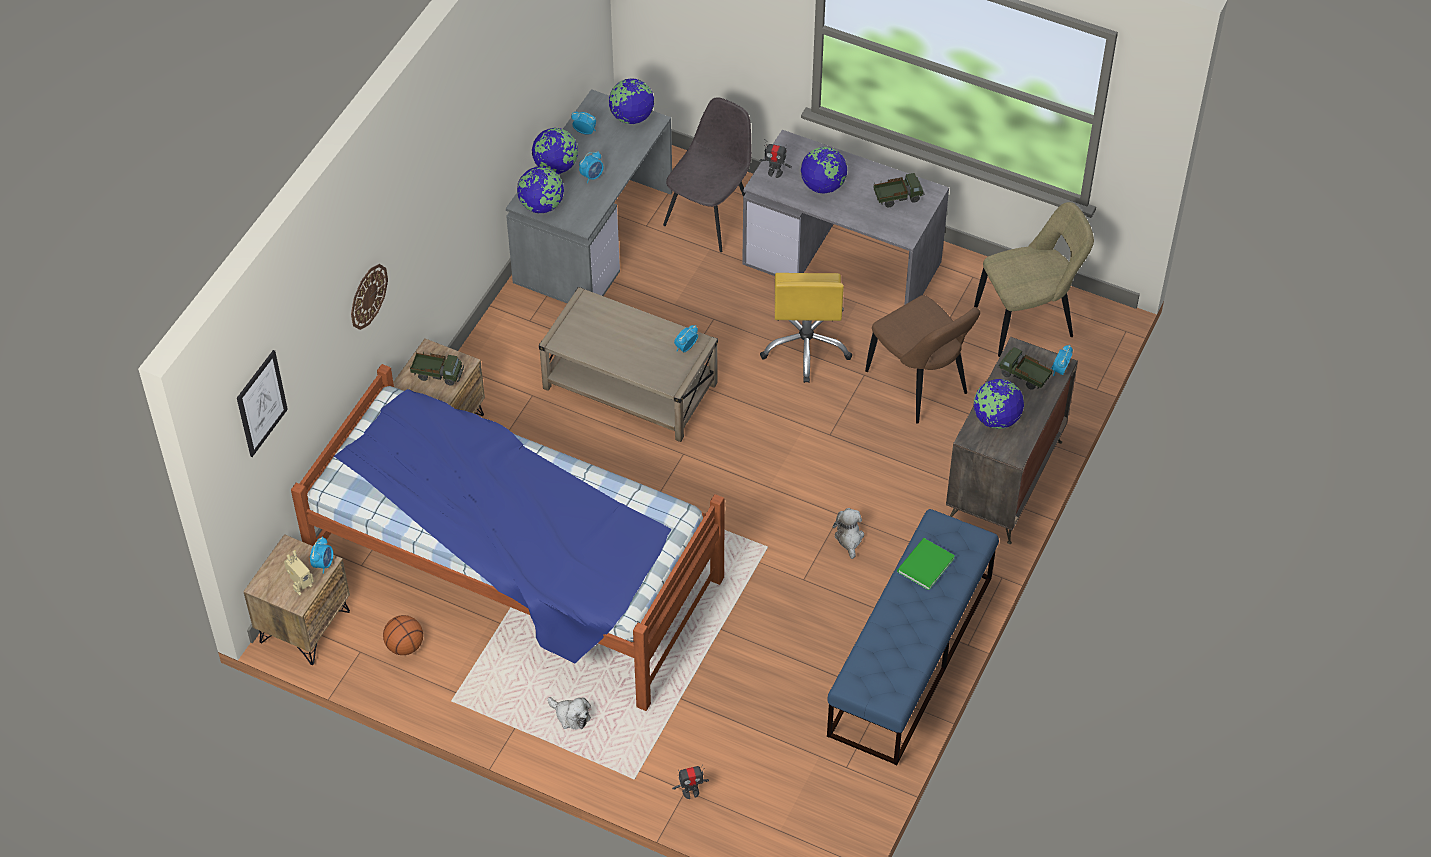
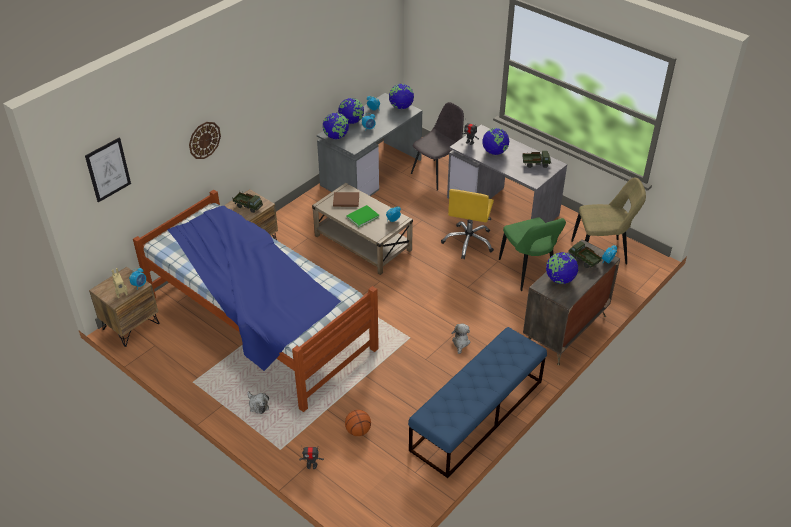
camera: 15 degrees right, 10 degrees down
(404, 646) = (180, 347): basketball -> basketball (358, 431)
(595, 324) = (347, 201): none -> brown book
(919, 385) = (528, 272): brown chair -> green chair
(923, 565) = (494, 356): green book -> green book (361, 217)

